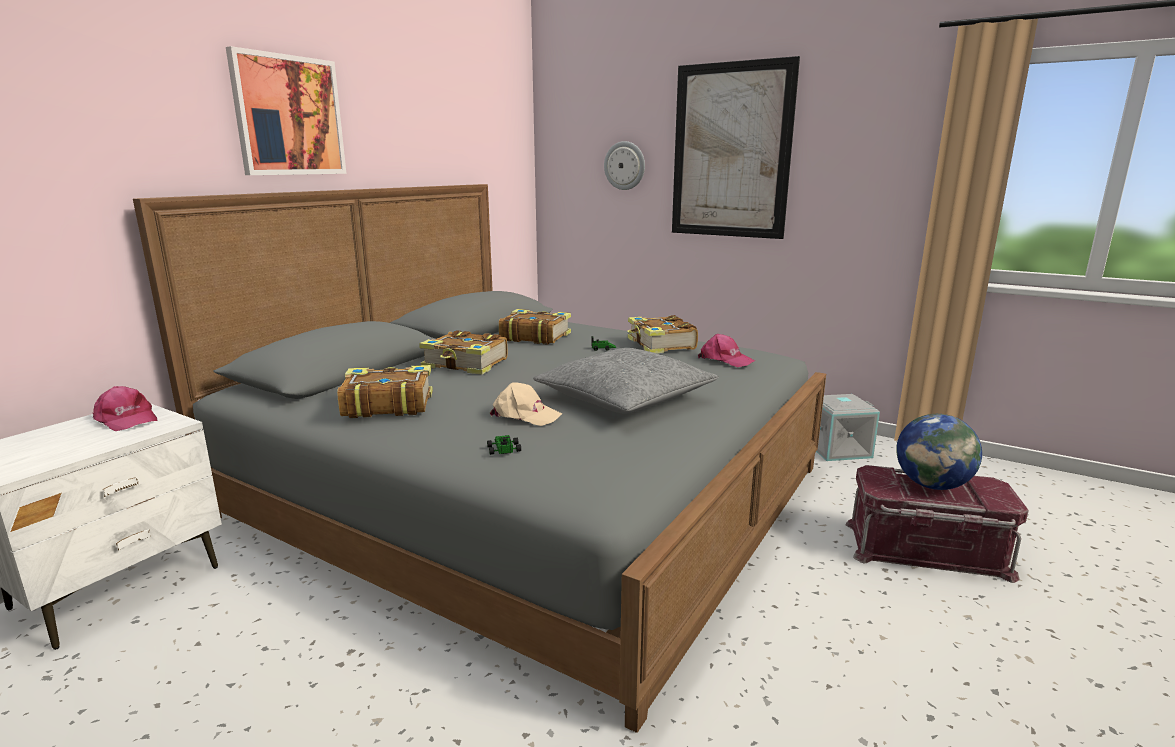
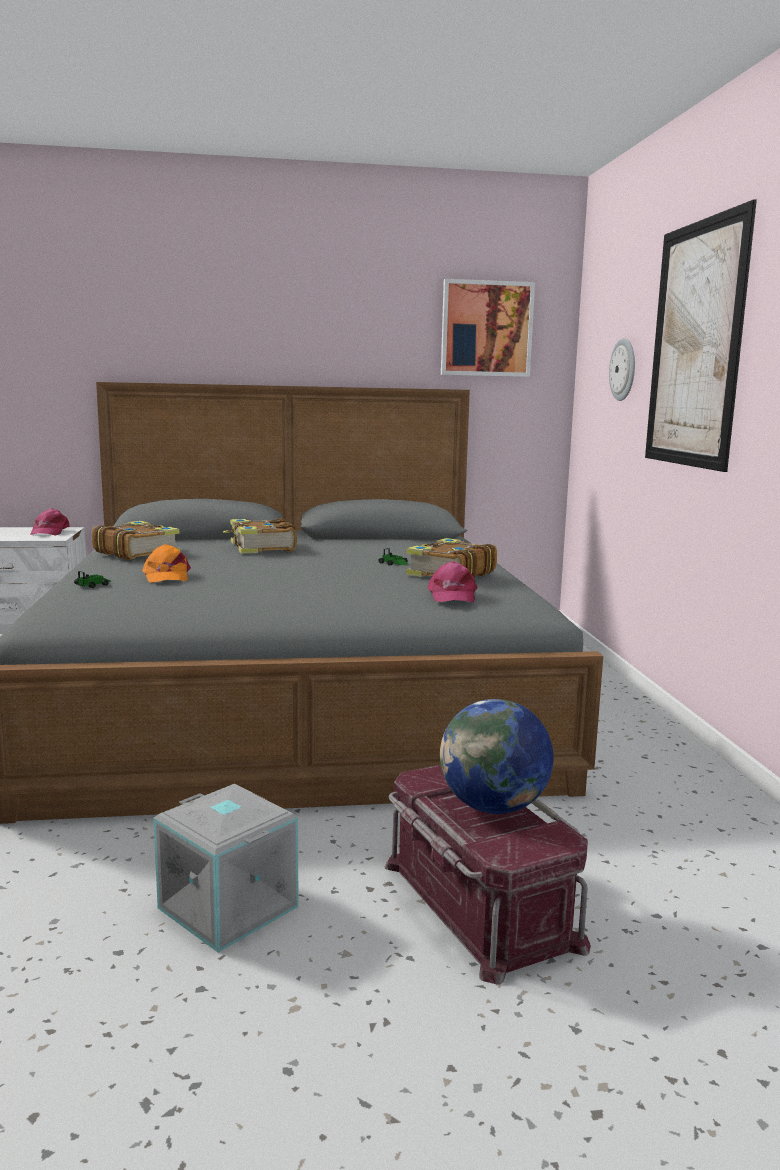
camera: 50 degrees right, 5 degrees down
(288, 116) = (238, 321): picture -> picture (486, 329)
(525, 415) = (166, 576): beige cap -> orange cap
(534, 336) = (381, 546): book -> none
(624, 398) = (259, 588): grey pillow -> none
(837, 448) = (680, 798): grey storage box -> grey storage box (230, 906)

